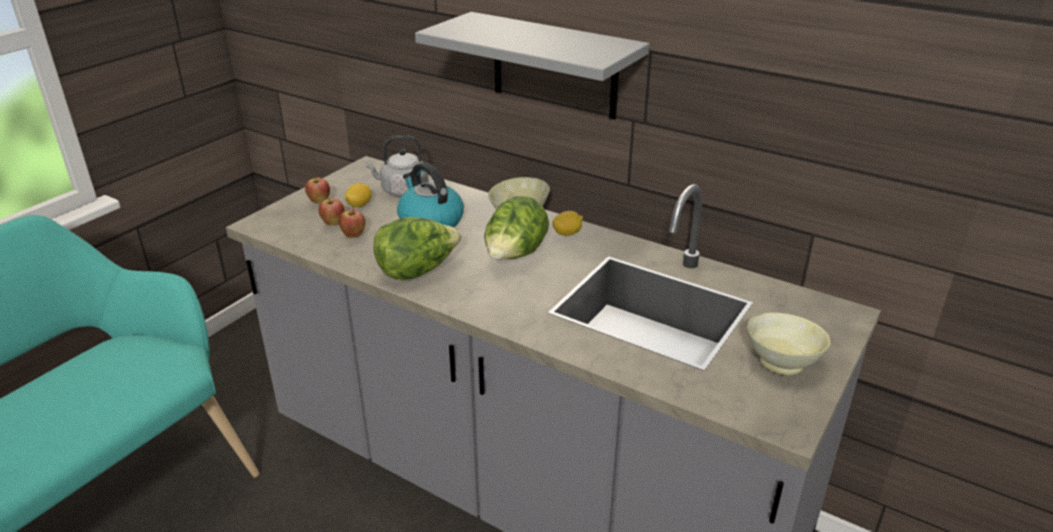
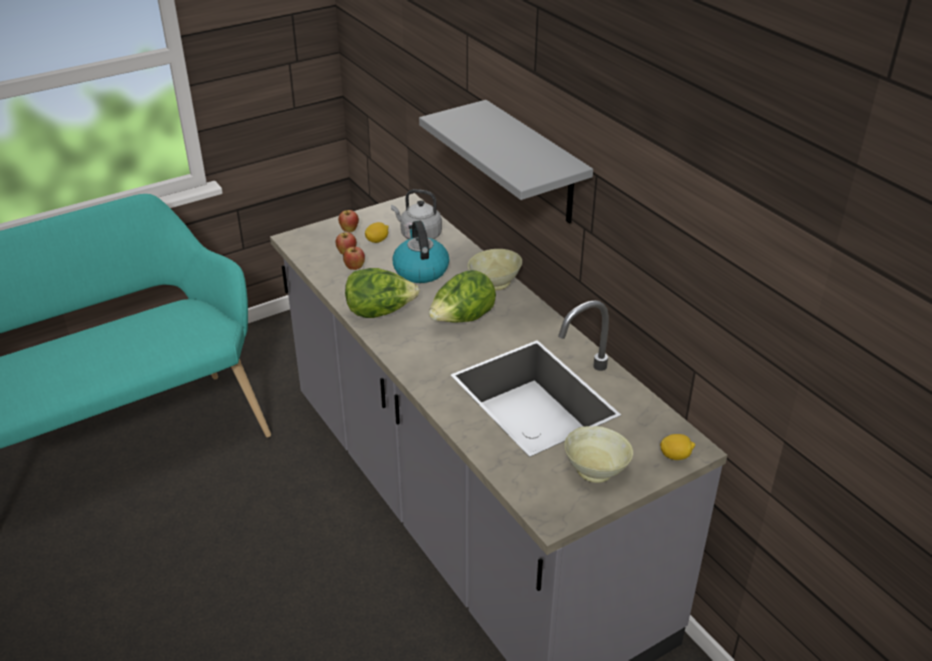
camera: 25 degrees right, 5 degrees up
(567, 233) = (521, 310): lemon -> lemon (675, 456)

